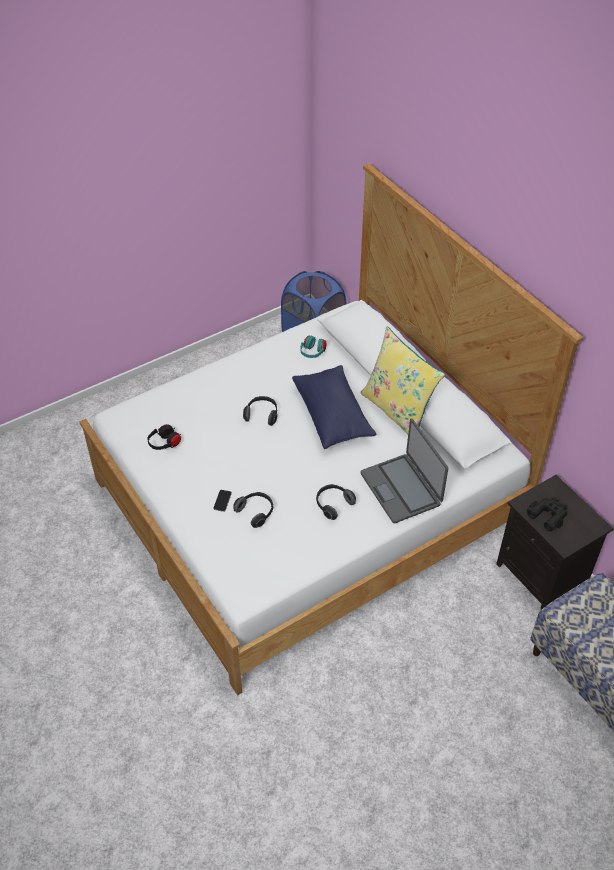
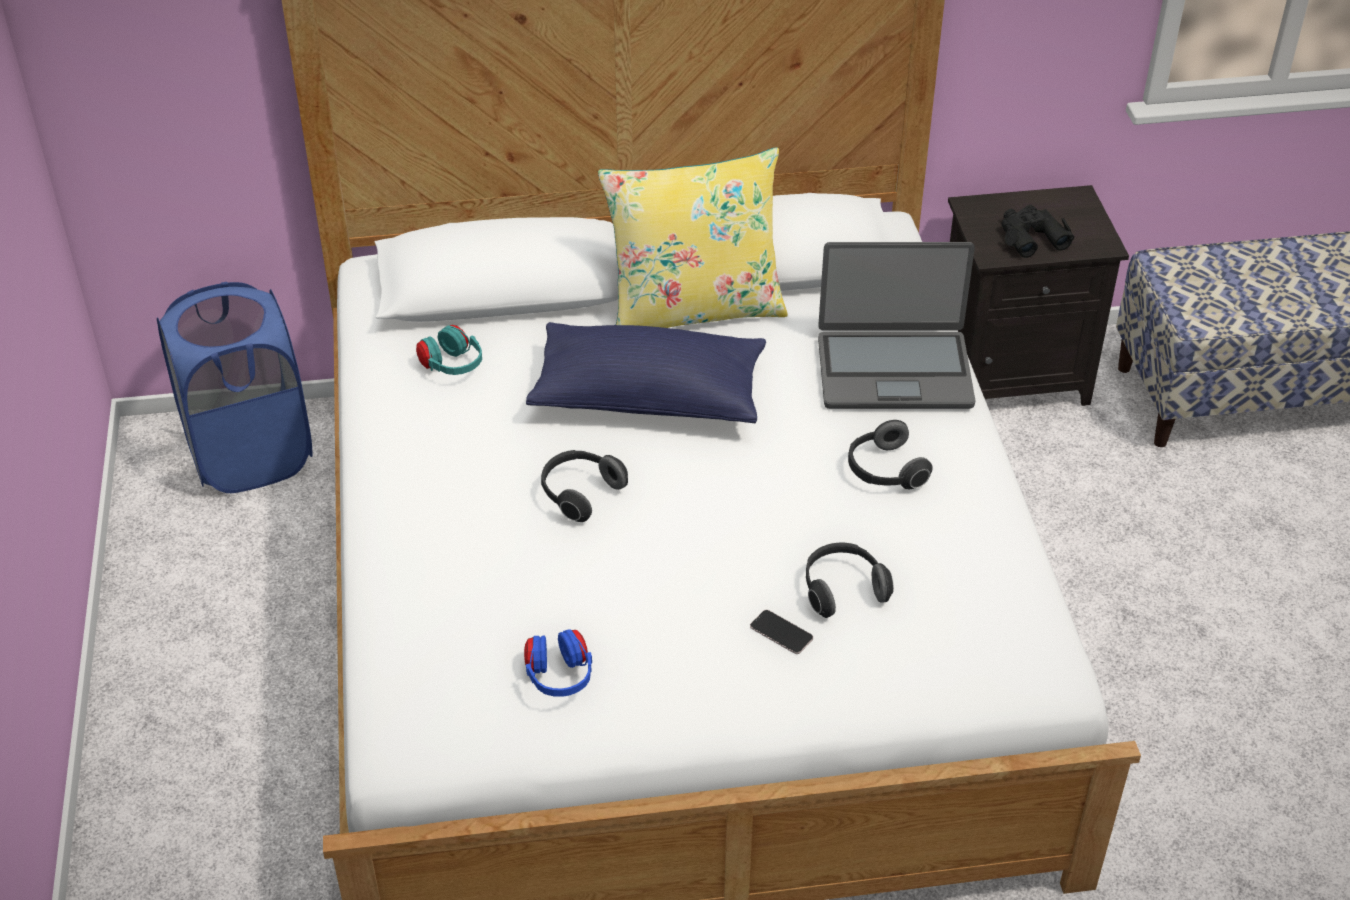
camera: 65 degrees left, 5 degrees down
(164, 444) = (559, 678): black headphones -> blue headphones

